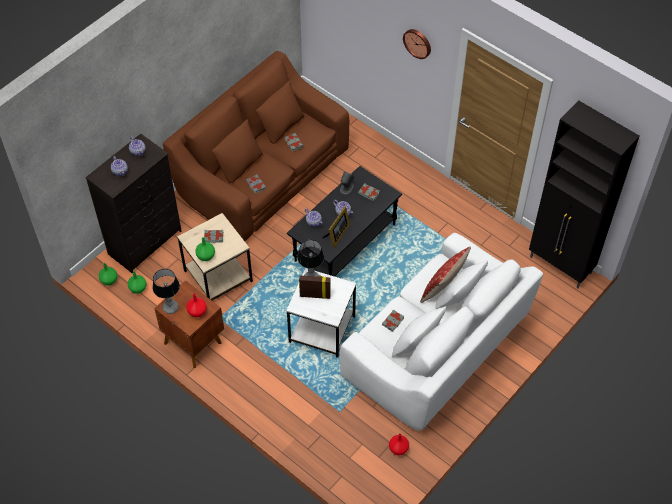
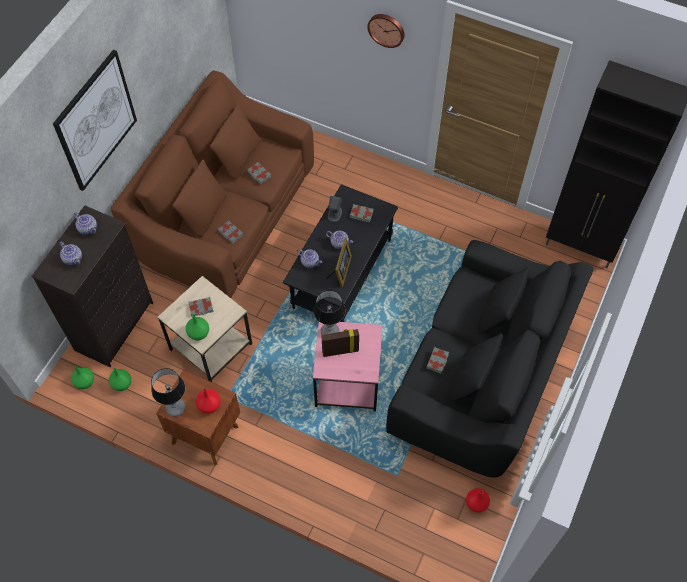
camera: 15 degrees left, 5 degrees up
(164, 69) = (96, 121): none -> picture
(321, 330) = (346, 382): white side table -> pink side table
(435, 350) = (480, 375): white sofa -> black sofa
(442, 289) = (478, 308): pillow -> none

